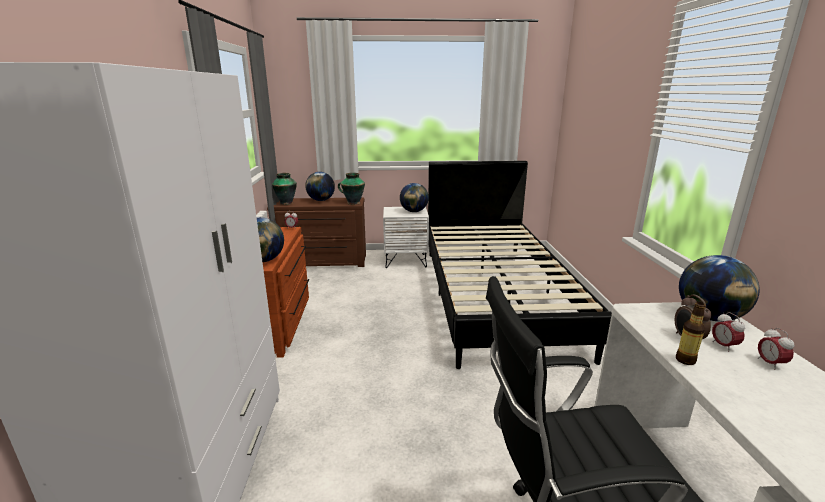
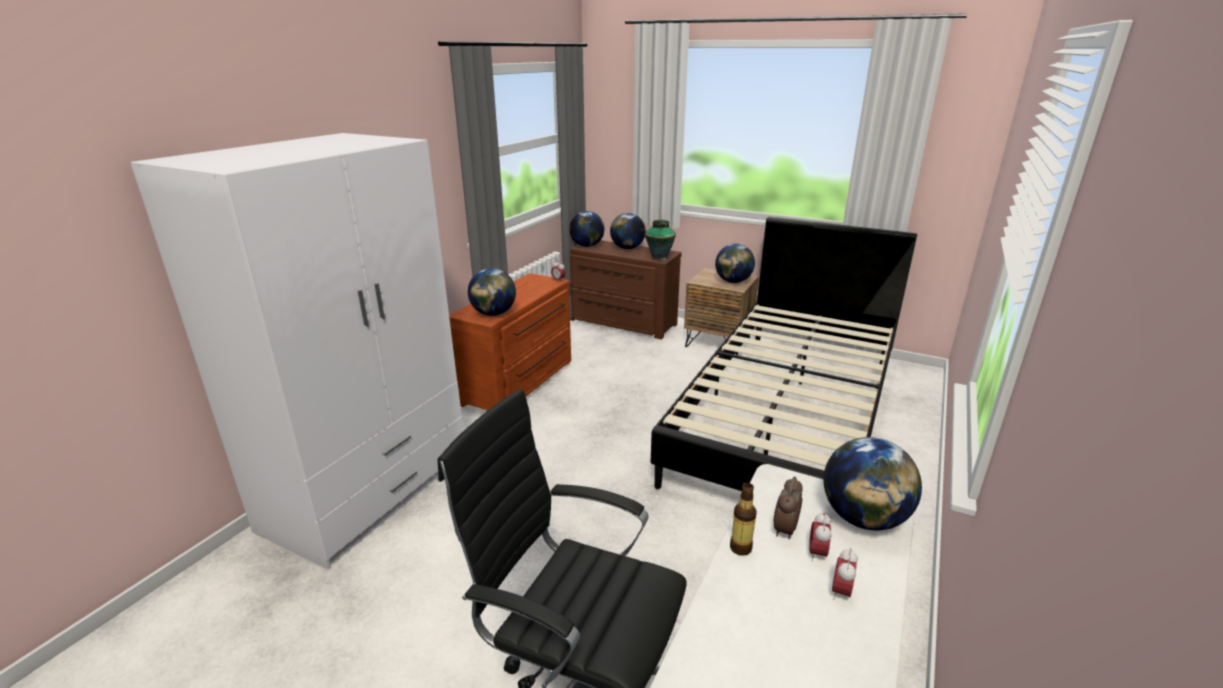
camera: 30 degrees right, 5 degrees up
(286, 203) = (587, 246): vase -> globe
(405, 261) = (718, 343): white nightstand -> brown nightstand

